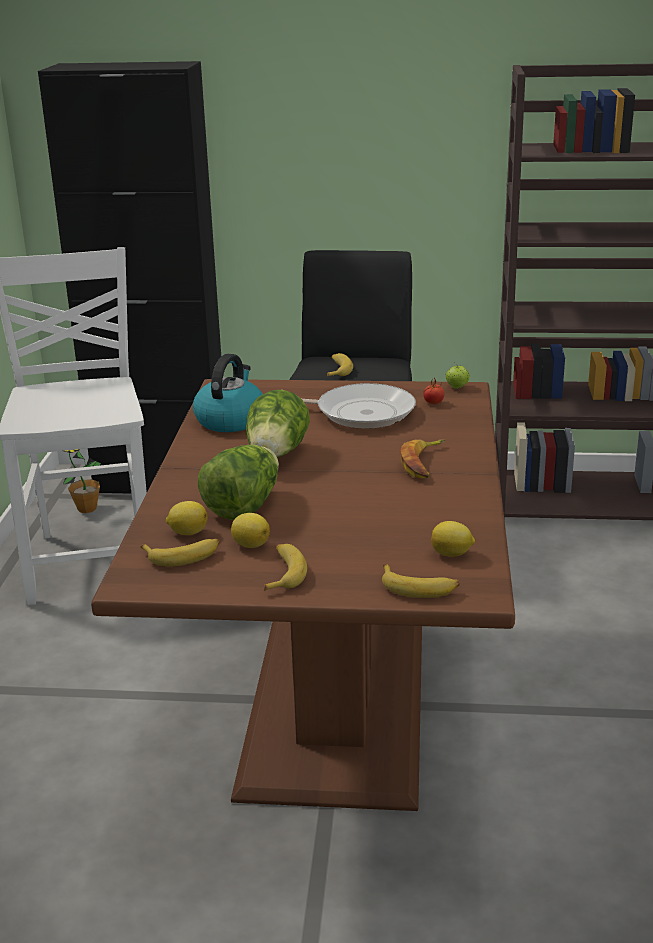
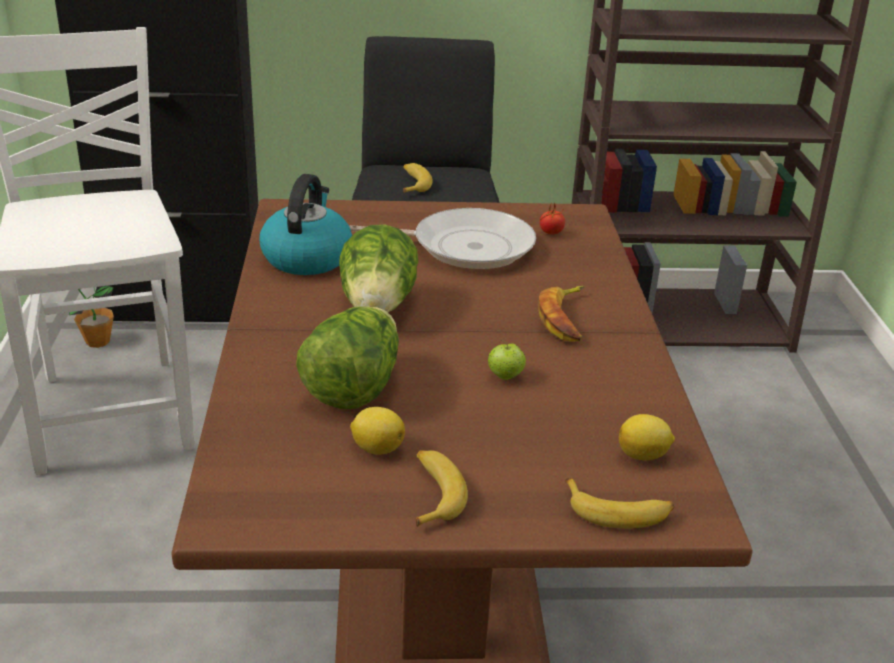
camera: 10 degrees left, 5 degrees up
(183, 556) = (289, 470): banana -> none
(187, 532) = (287, 431): lemon -> none
(457, 387) = (572, 211): apple -> apple (505, 376)

